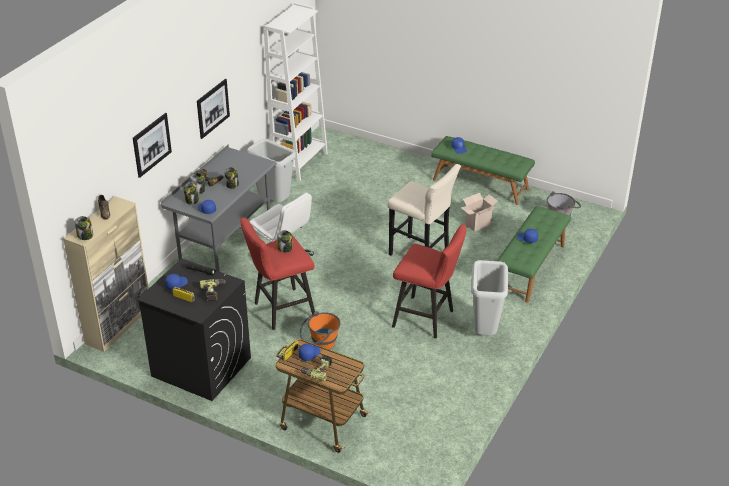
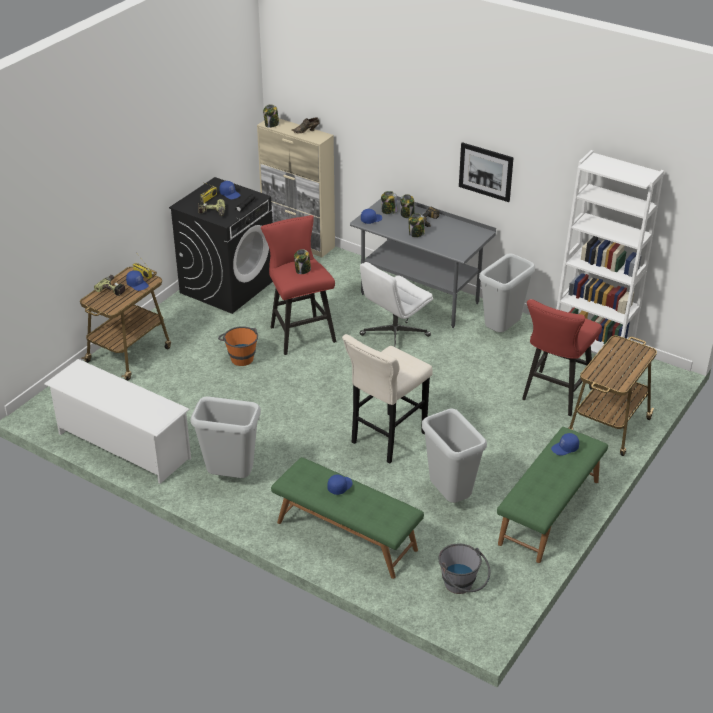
camera: 95 degrees right, 0 degrees up
(151, 144) = (389, 130): picture -> none
(388, 159) = (608, 428): none -> cart
(427, 319) = (263, 434): red stool -> red stool (554, 396)
(460, 402) = (123, 446): none -> white shoe rack
(477, 225) = (449, 497): cardboard box -> grey trash can

